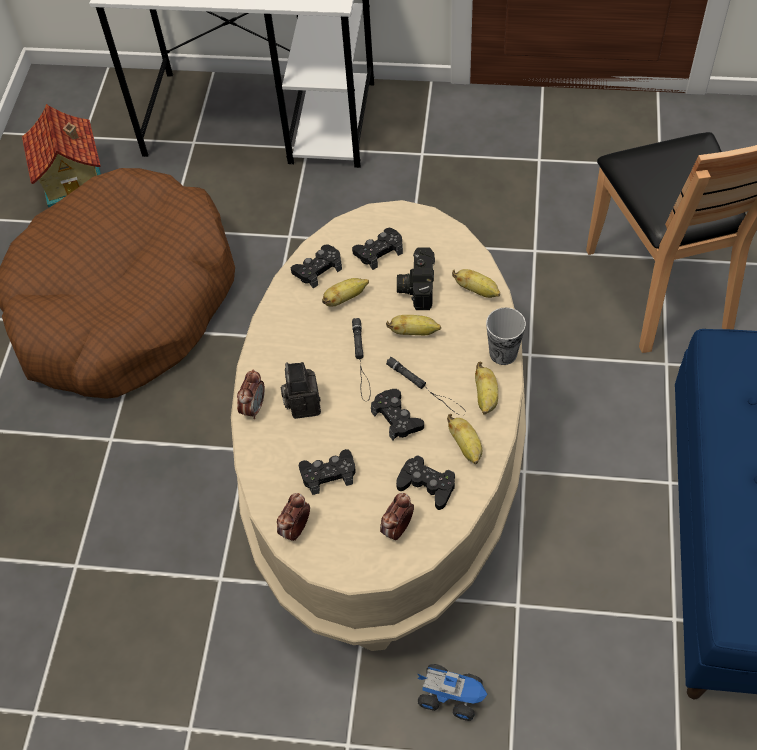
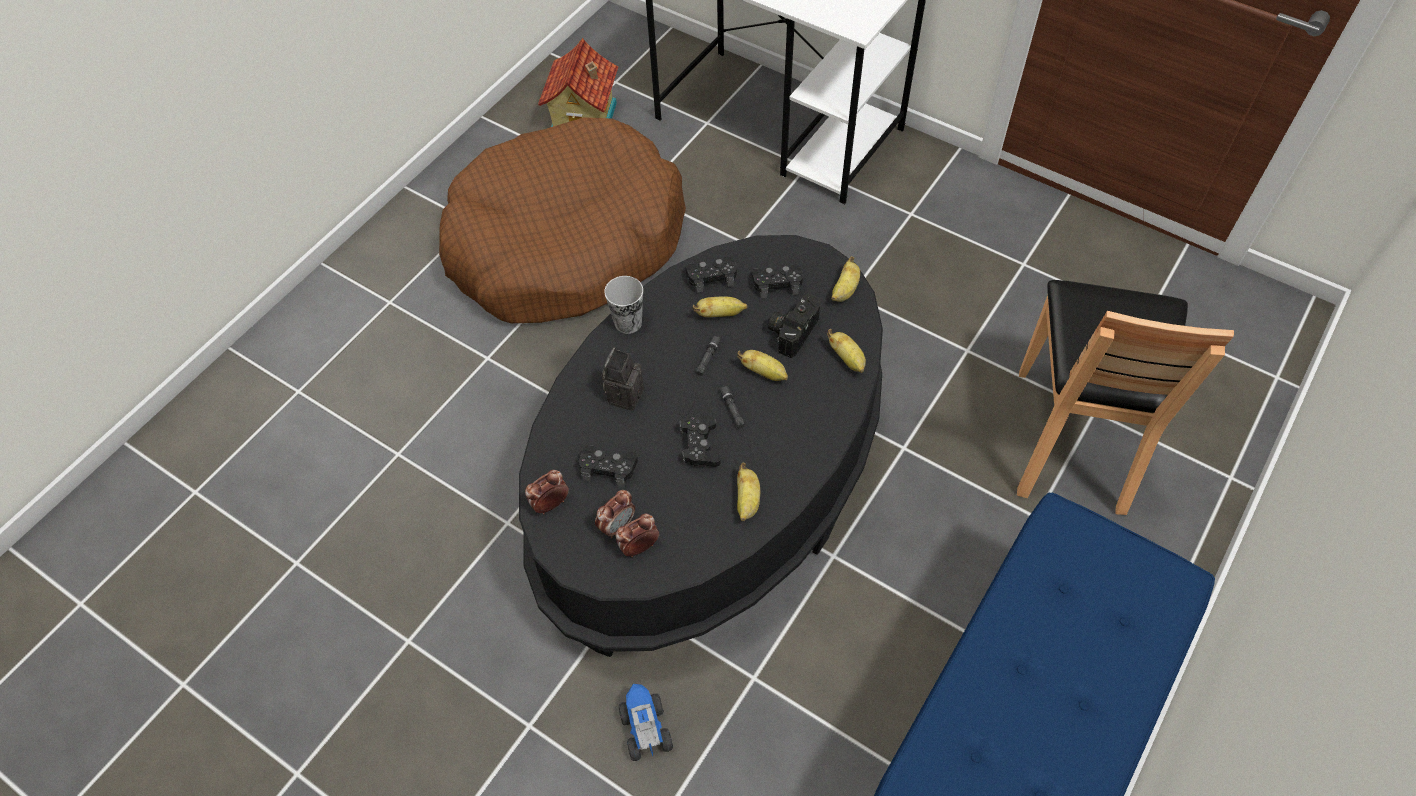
camera: 25 degrees right, 0 degrees up
(253, 407) = (580, 378): alarm clock -> alarm clock (617, 525)
(385, 459) = (711, 484): beige coffee table -> black coffee table
(427, 485) = (689, 520): black game controller -> none
(451, 695) = (645, 729): toy truck -> toy truck turned 150 degrees counterclockwise
(485, 397) = (793, 463): banana -> banana (845, 290)
(503, 353) = (836, 429): cup -> cup (628, 322)

